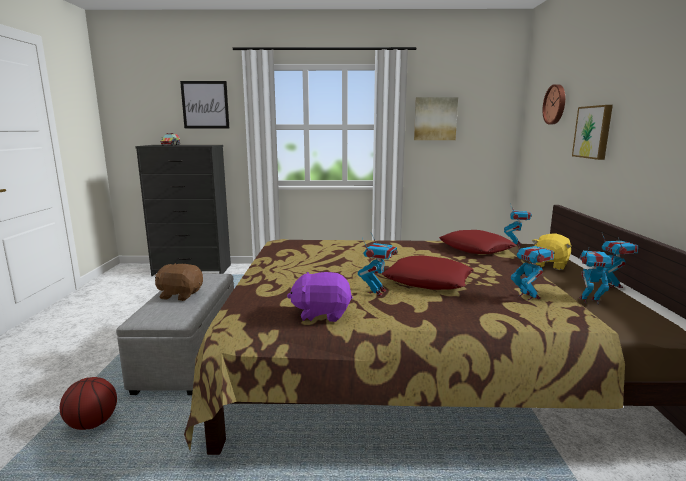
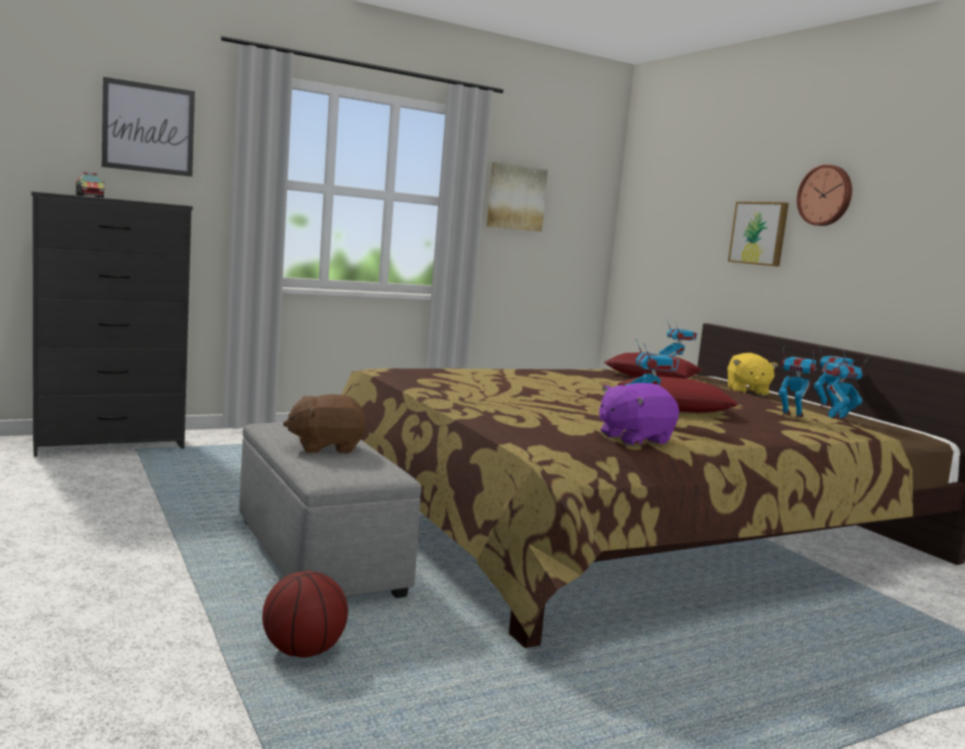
camera: 30 degrees left, 5 degrees down
(555, 104) = (689, 195): wall clock -> wall clock (826, 195)

